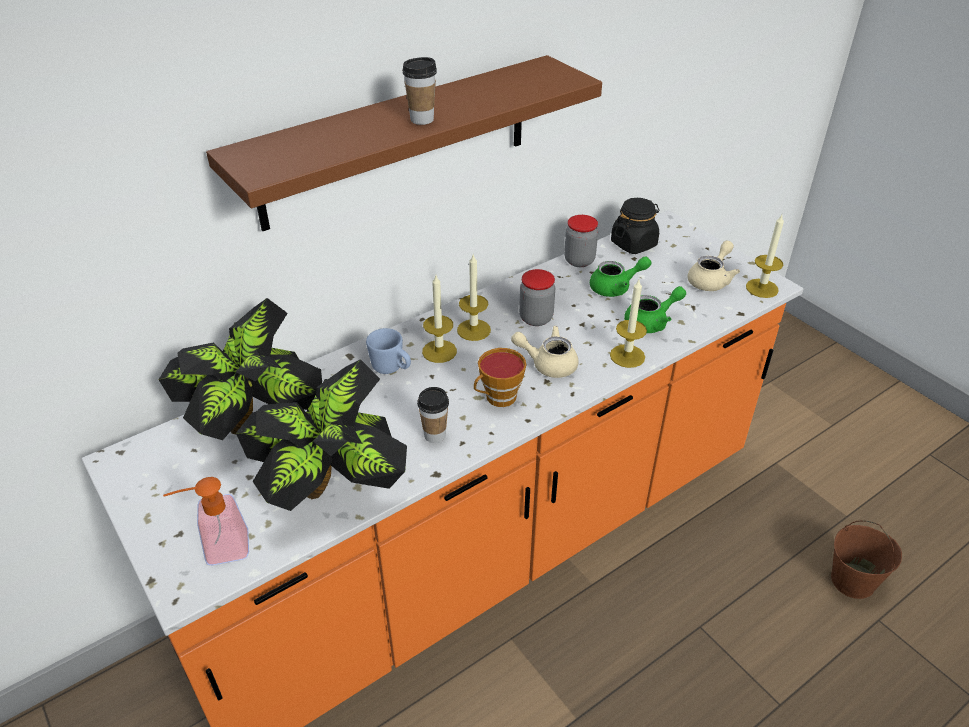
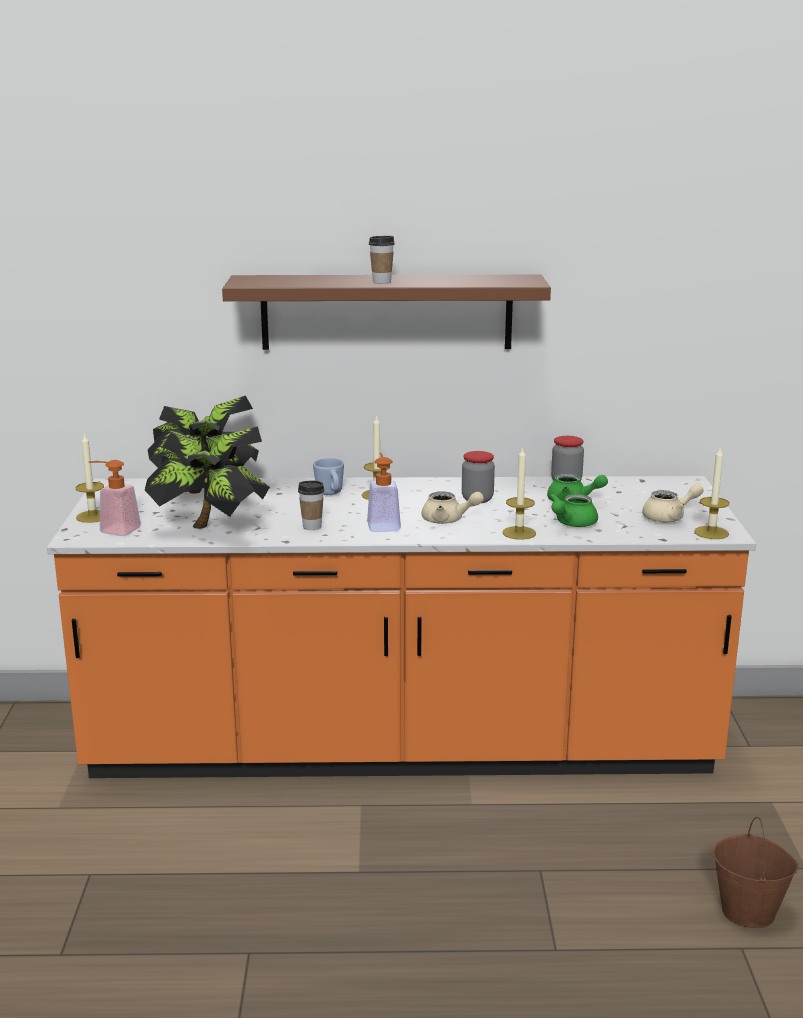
camera: 35 degrees right, 20 degrees down
(473, 330) = (419, 492): candle -> candle (92, 516)
(498, 398) = (383, 524): cup -> soap dispenser
(548, 364) = (448, 520): beige teapot -> beige teapot turned 150 degrees clockwise
(633, 244) = (633, 485): black jar -> none
(651, 322) = (571, 524): green teapot -> green teapot turned 120 degrees clockwise

